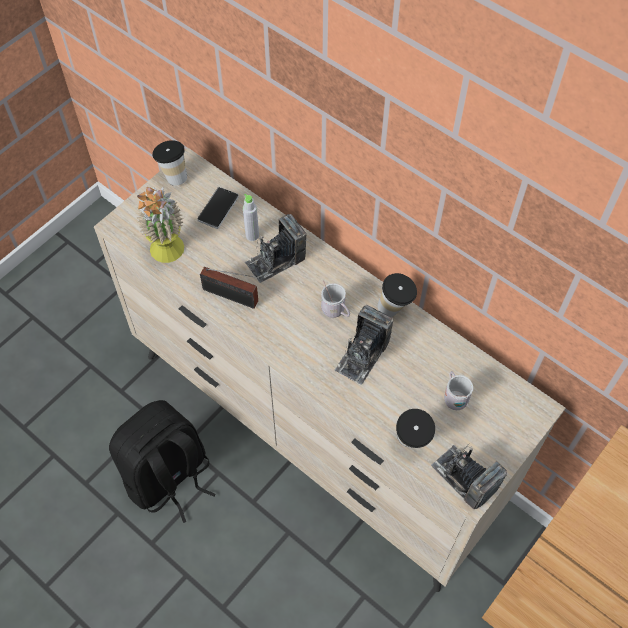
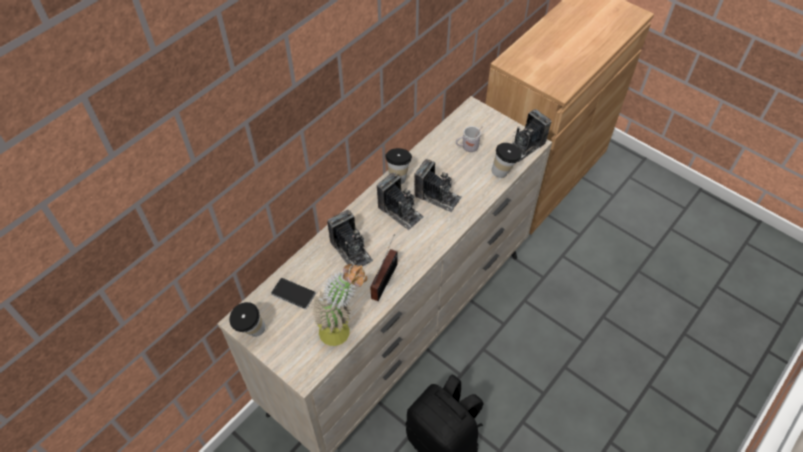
camera: 90 degrees left, 5 degrees down
(252, 235) = (324, 267): grey bottle -> none
(335, 312) = (400, 211): white mug -> camera

